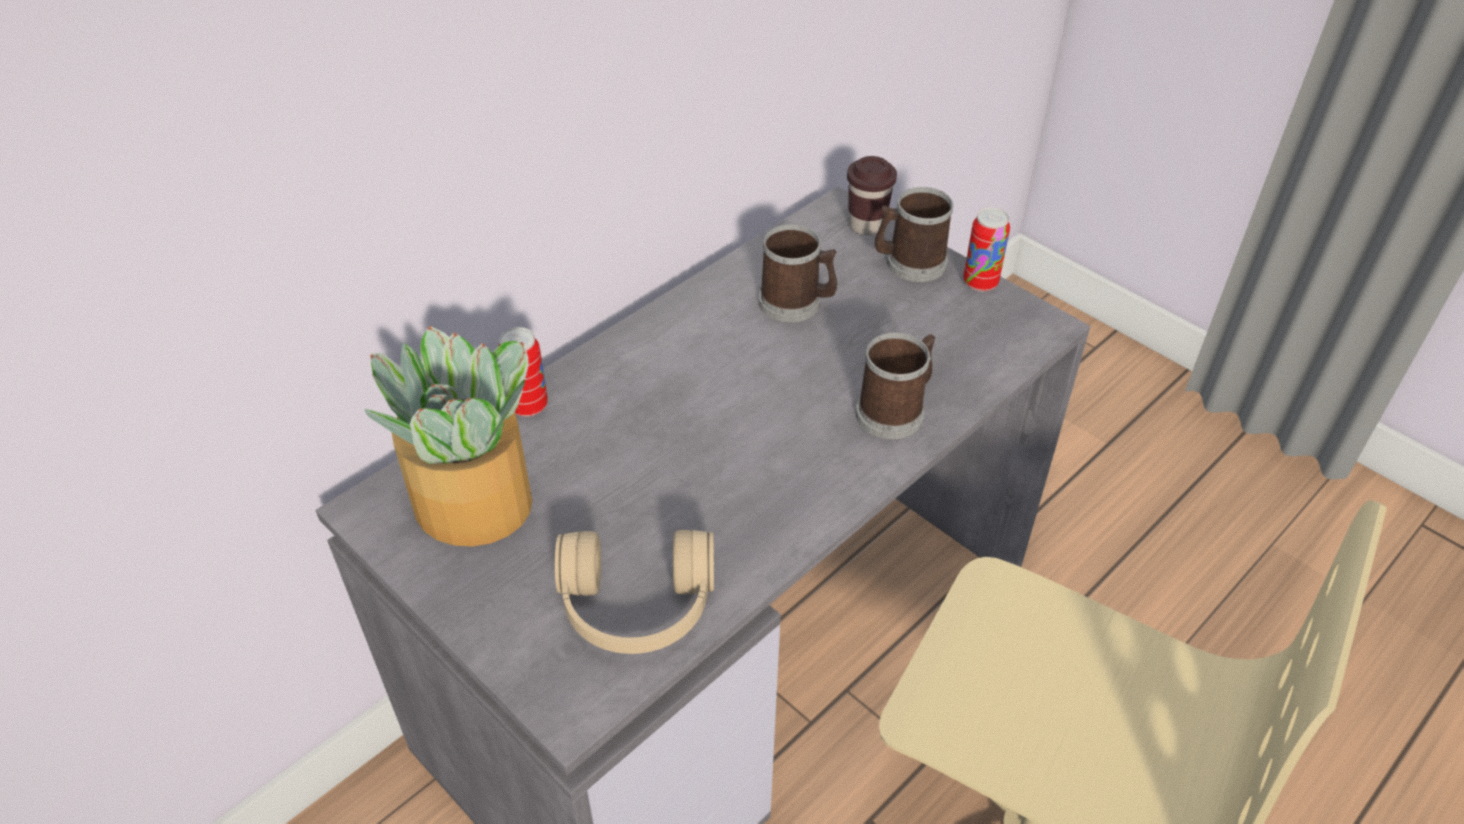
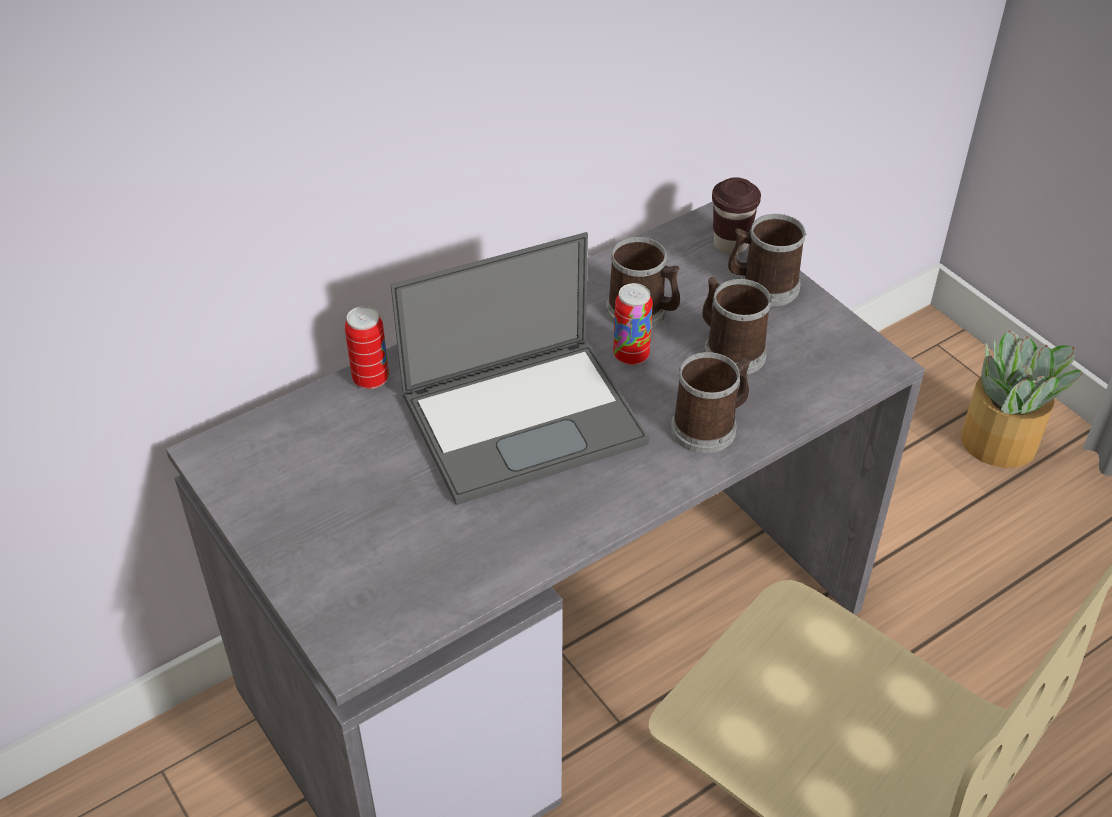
camera: 10 degrees right, 0 degrees up
(475, 505) = (305, 463): potted plant -> potted plant (1000, 443)
(636, 609) = (427, 574): beige headphones -> none
(703, 425) = (525, 418): none -> laptop
(894, 330) = (729, 350): none -> mug
(980, 283) = (827, 313): can -> can (631, 356)

